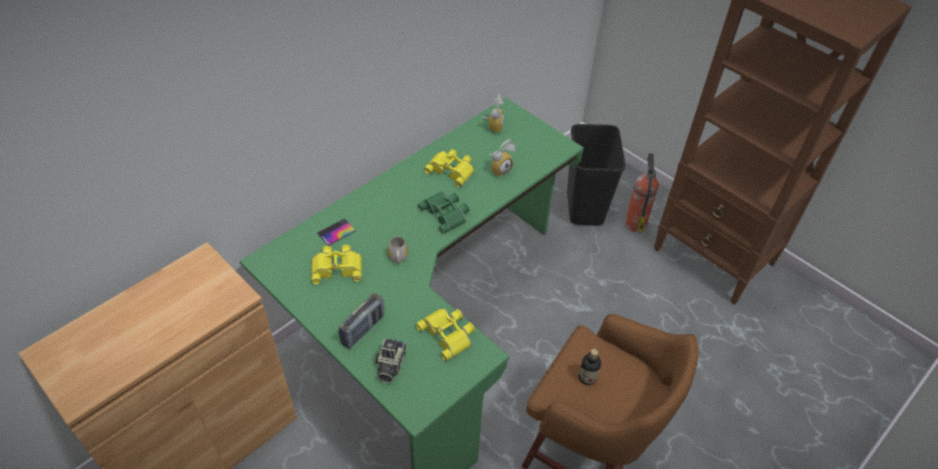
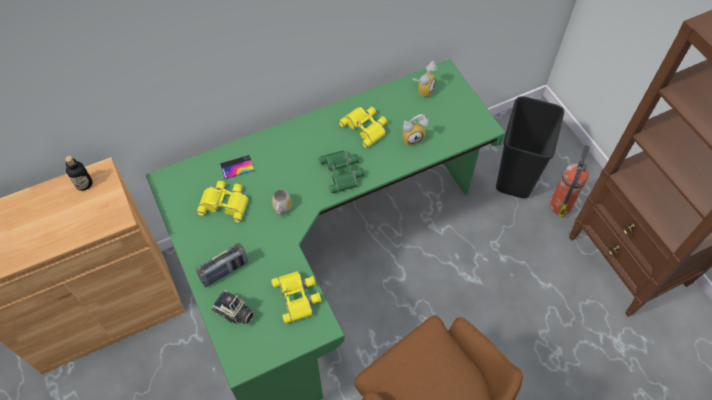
camera: 20 degrees right, 10 degrees up
(389, 366) = (234, 313): camera -> camera turned 90 degrees counterclockwise
(587, 377) = (417, 372): bottle -> bottle (84, 184)

